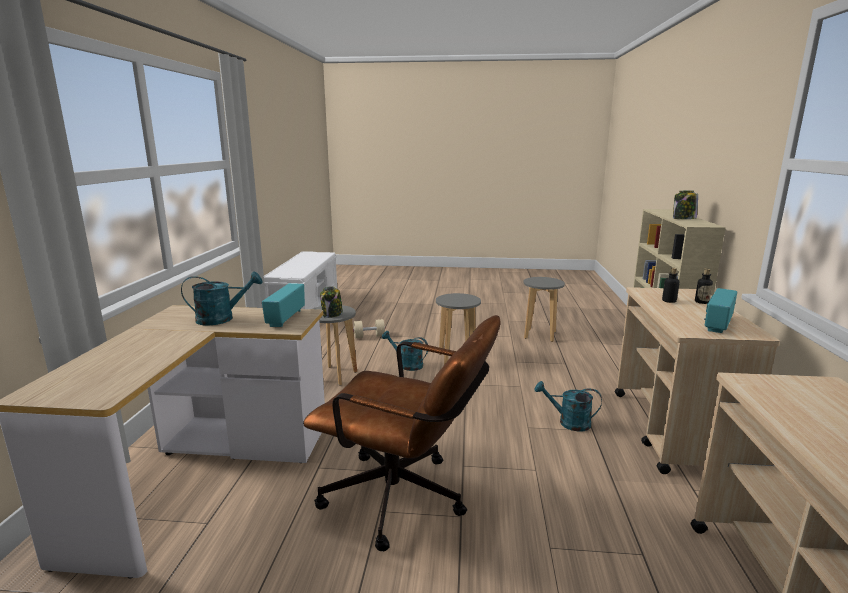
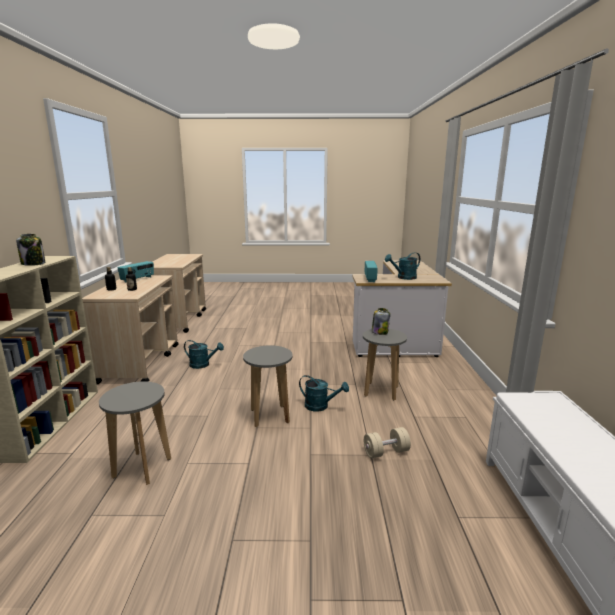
camera: 175 degrees right, 0 degrees up
(406, 500) = (300, 335): brown office chair -> none

